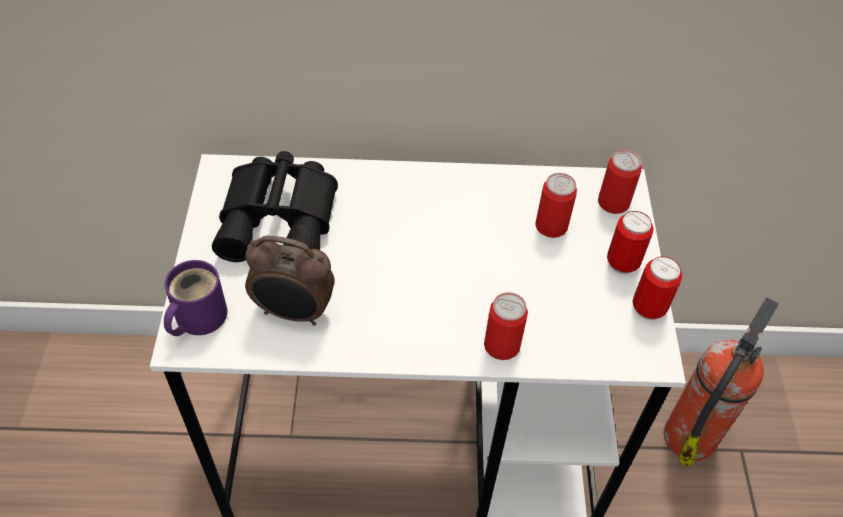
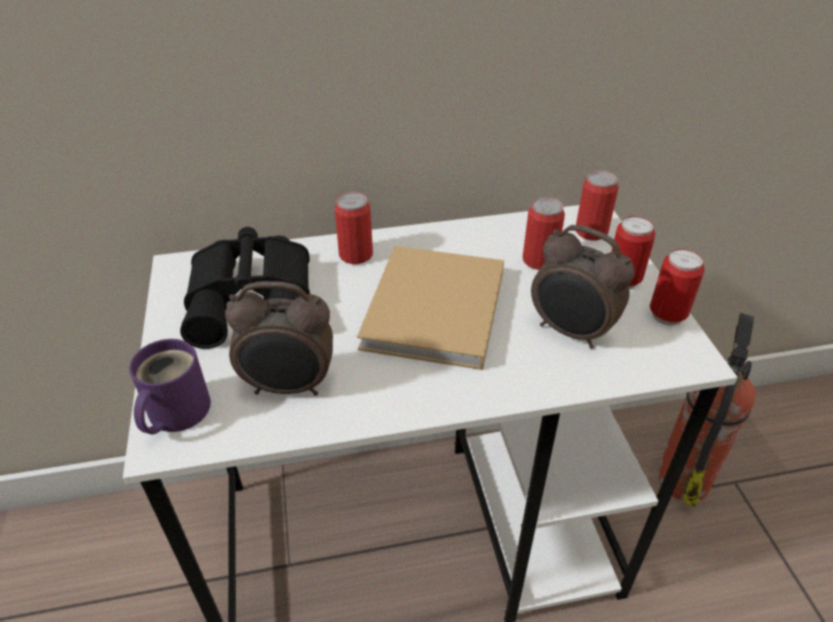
camera: 10 degrees left, 10 degrees down
(435, 264) = (433, 312): none -> beige book
(502, 345) = (532, 377): can -> can (356, 255)
(552, 308) = (571, 332): none -> alarm clock

